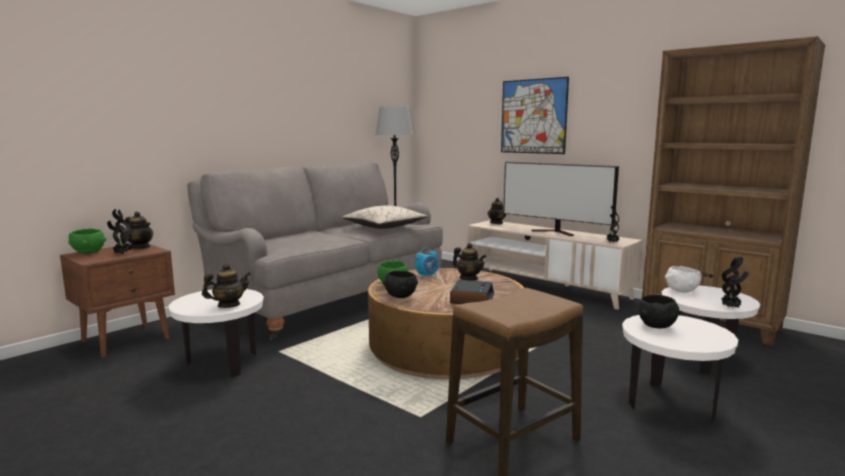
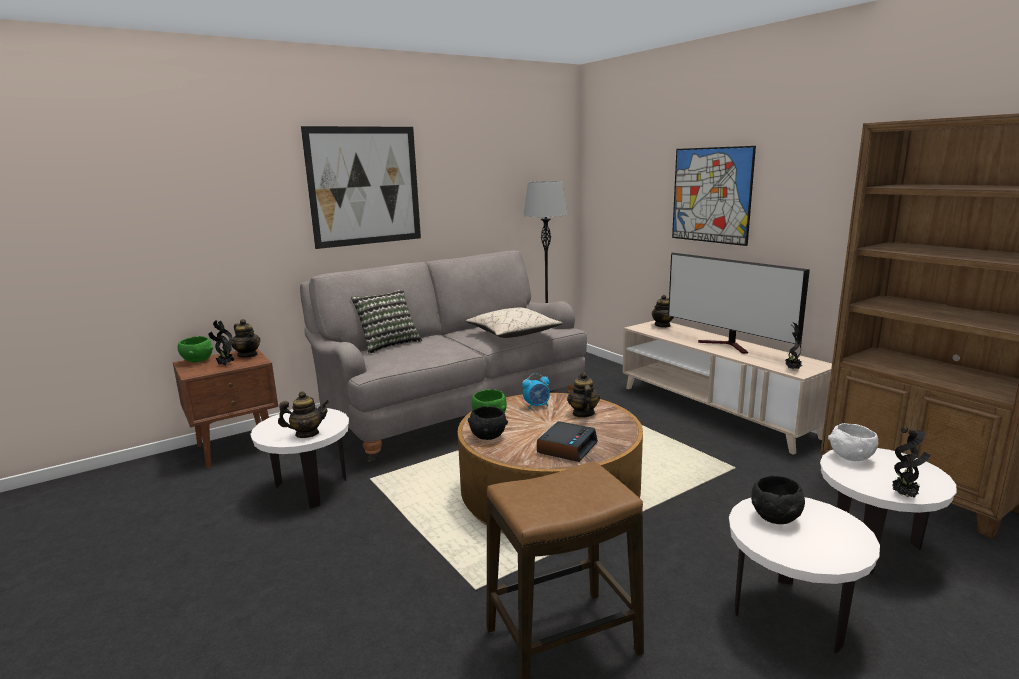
camera: 15 degrees right, 5 degrees up
(246, 98) = (364, 186): none -> picture
(276, 237) = (388, 344): none -> pillow
(468, 278) = (583, 413): teapot -> teapot turned 150 degrees counterclockwise

